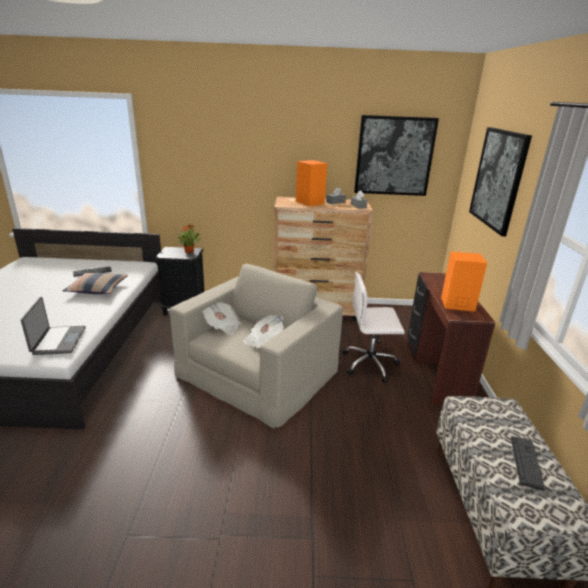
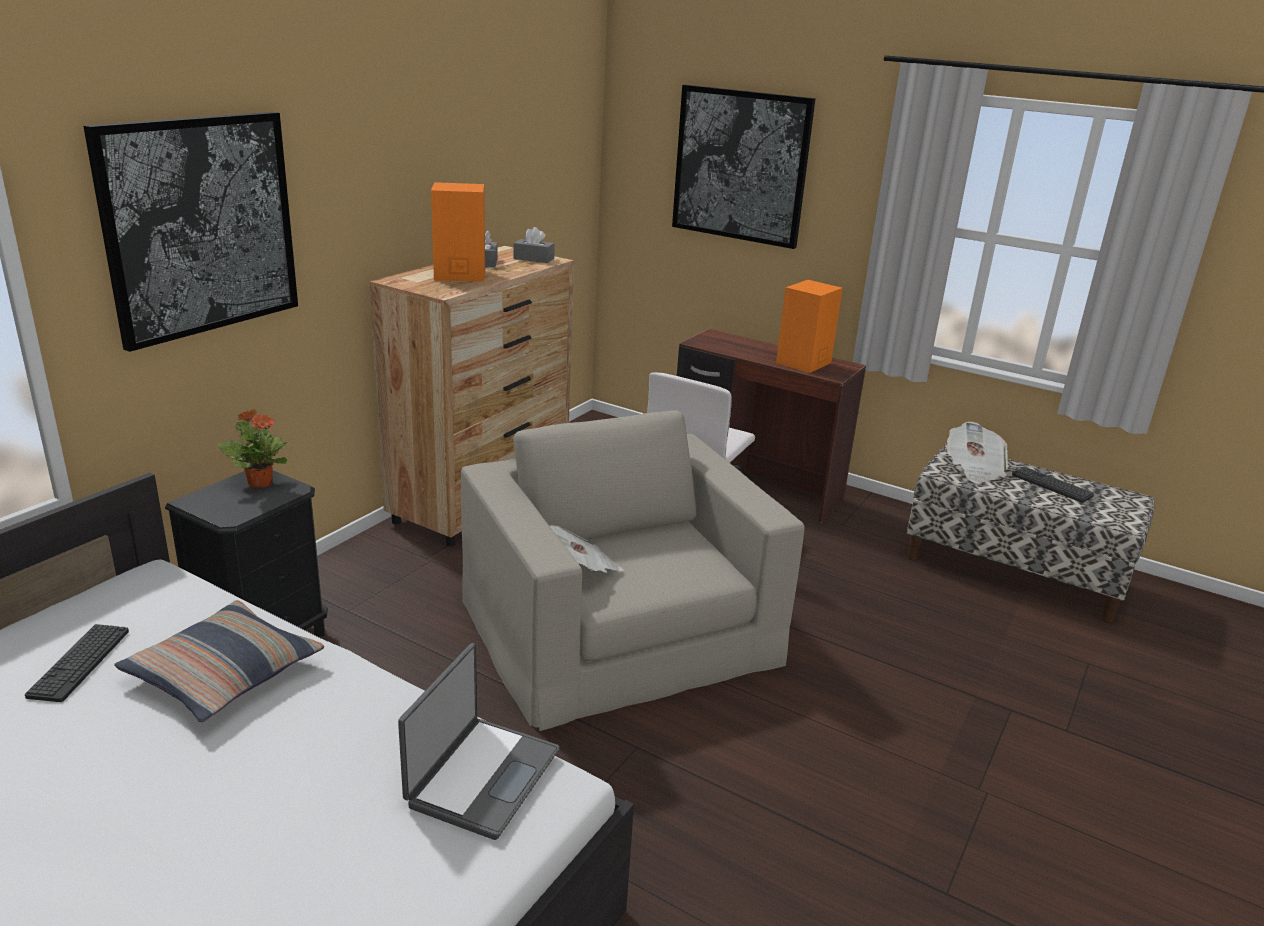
camera: 60 degrees left, 0 degrees up
(58, 341) = (481, 777): laptop -> laptop turned 90 degrees clockwise
(263, 340) = (671, 546): newspaper -> newspaper (973, 469)
(394, 156) = (528, 150): picture -> picture (200, 226)

